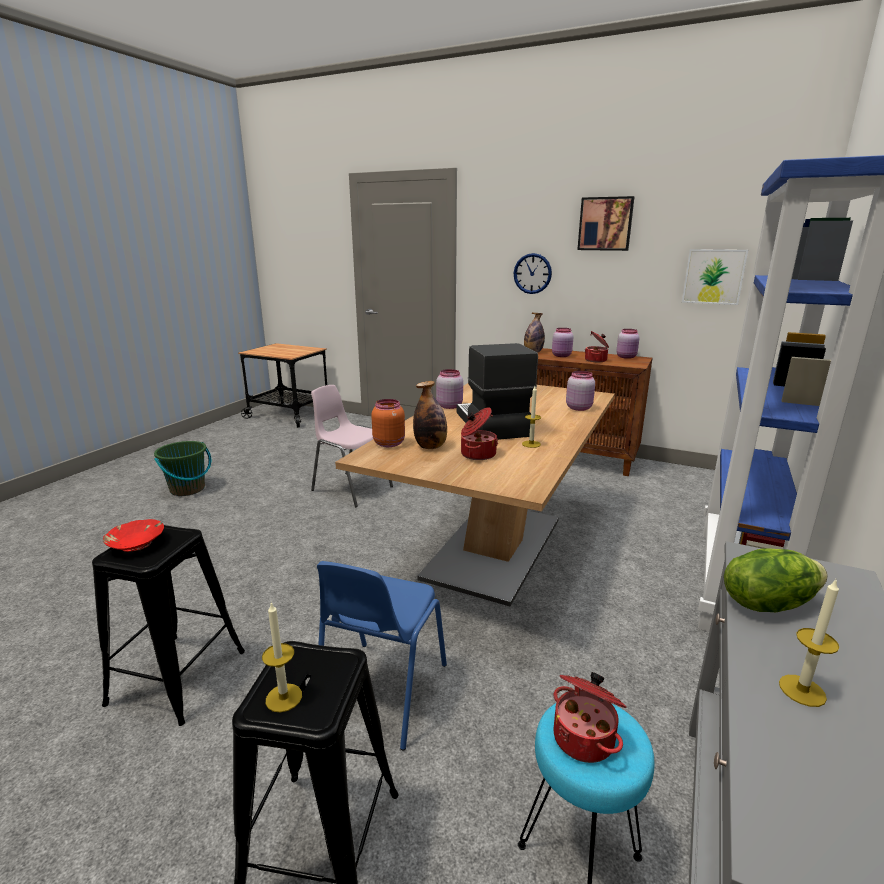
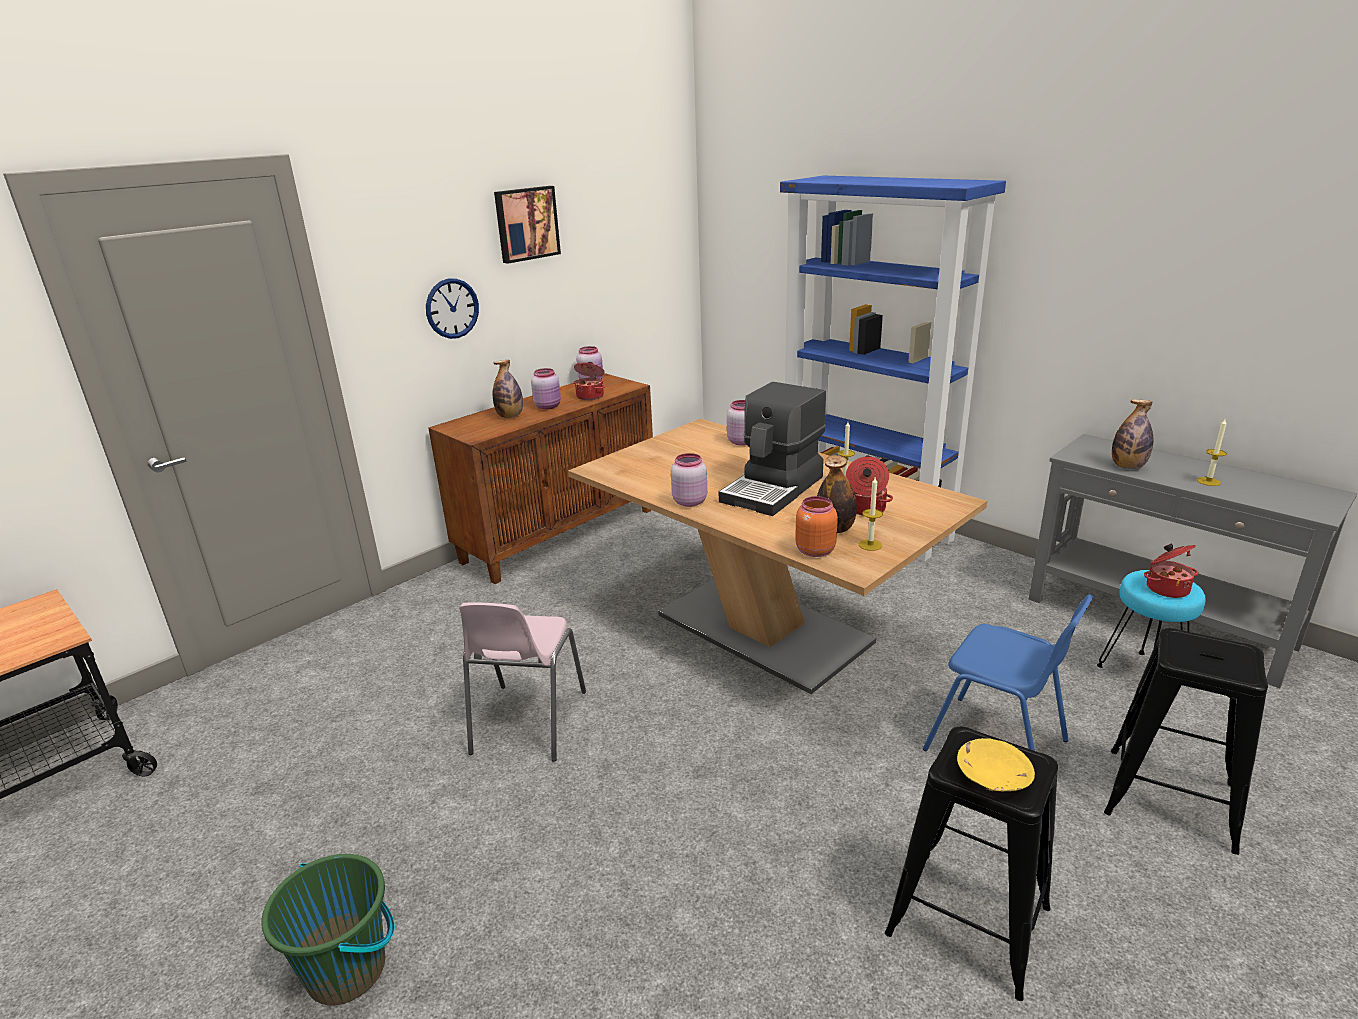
camera: 70 degrees left, 5 degrees up
(136, 544) = (992, 778): red bowl -> yellow bowl
(284, 697) = (1230, 665): candle -> candle (870, 545)
(351, 488) = (527, 723): pink chair -> pink chair turned 45 degrees counterclockwise
(491, 424) = (774, 489): coffee machine -> coffee machine turned 60 degrees counterclockwise
(713, 276) = (634, 267): picture -> none
(767, 603) = (1127, 467): lettuce -> bottle

